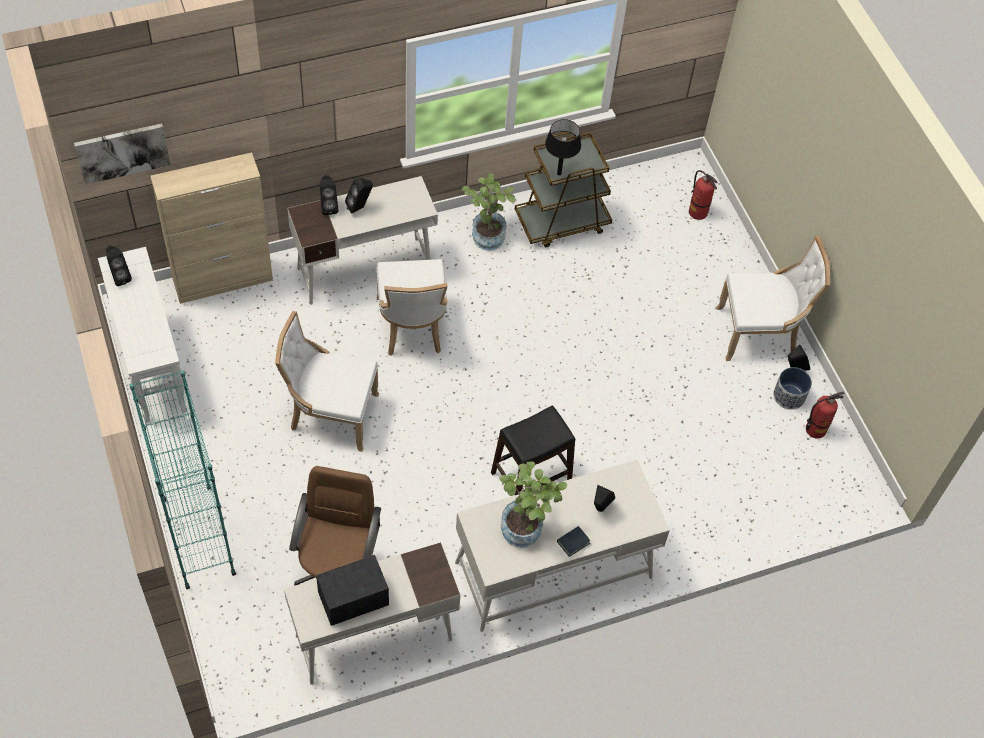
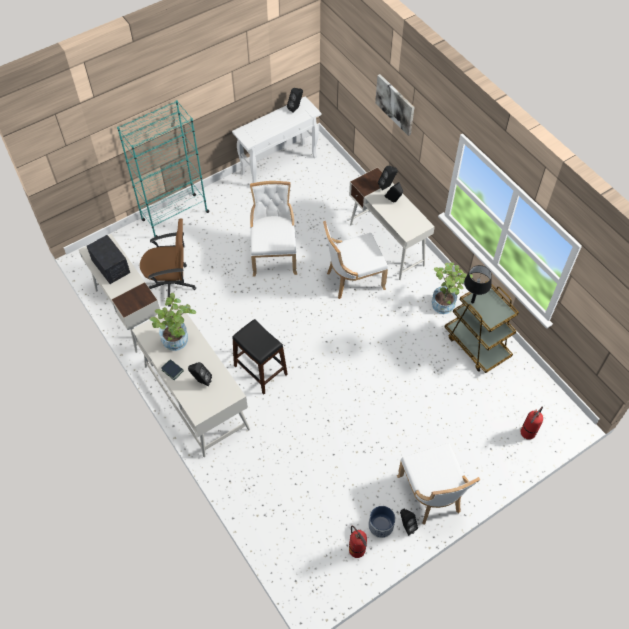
camera: 80 degrees right, 0 degrees up
(122, 152) = (339, 54): picture -> picture (395, 104)
(223, 280) = (350, 179): beige cabinet -> none

